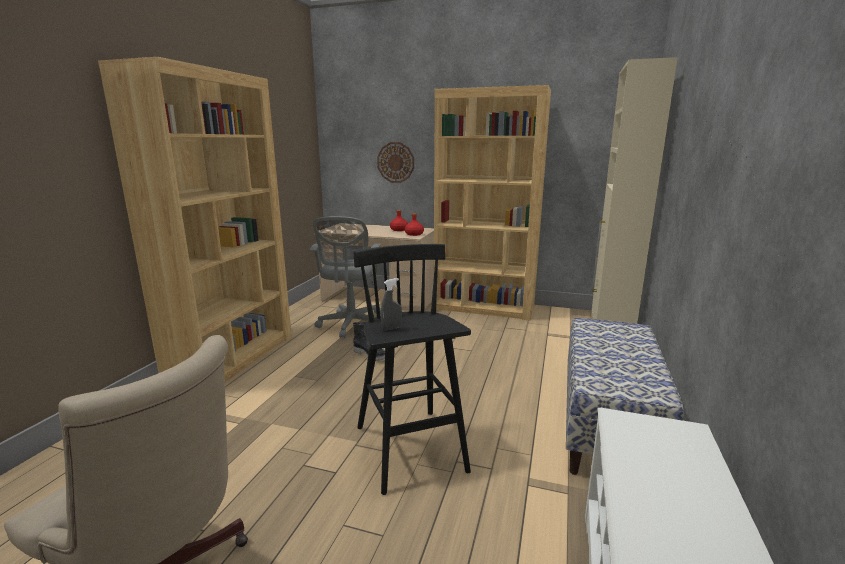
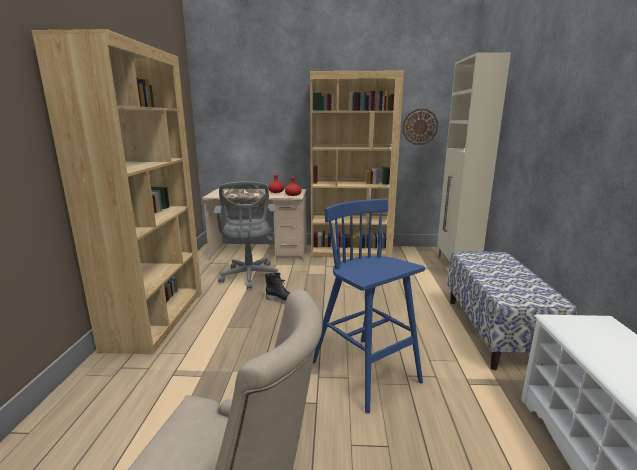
camera: 15 degrees left, 0 degrees up
(391, 328) = (363, 272): grey spray bottle -> none
(395, 162) = (267, 134): wall clock -> wall clock (420, 127)
(411, 450) = (366, 373): black stool -> blue stool

